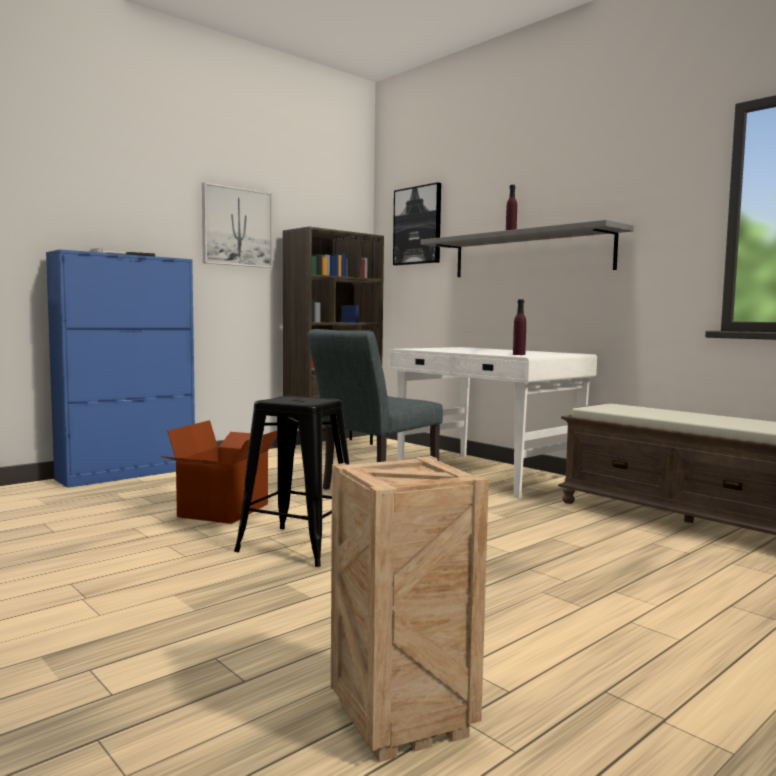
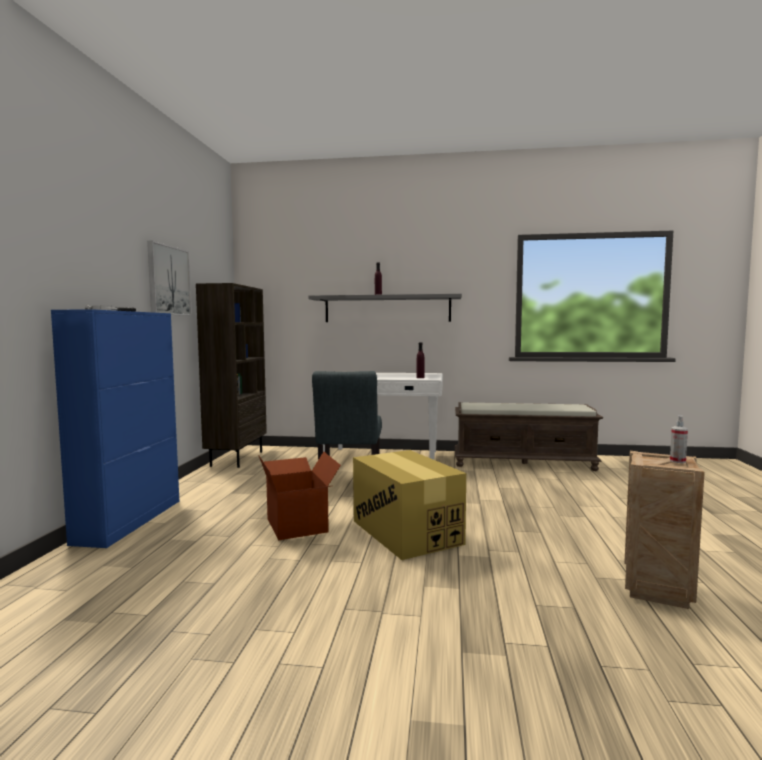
camera: 40 degrees left, 0 degrees up
(298, 546) = (406, 532): black stool -> cardboard box
(418, 225) = (284, 282): picture -> none
(418, 476) = (677, 461): none -> spray bottle

